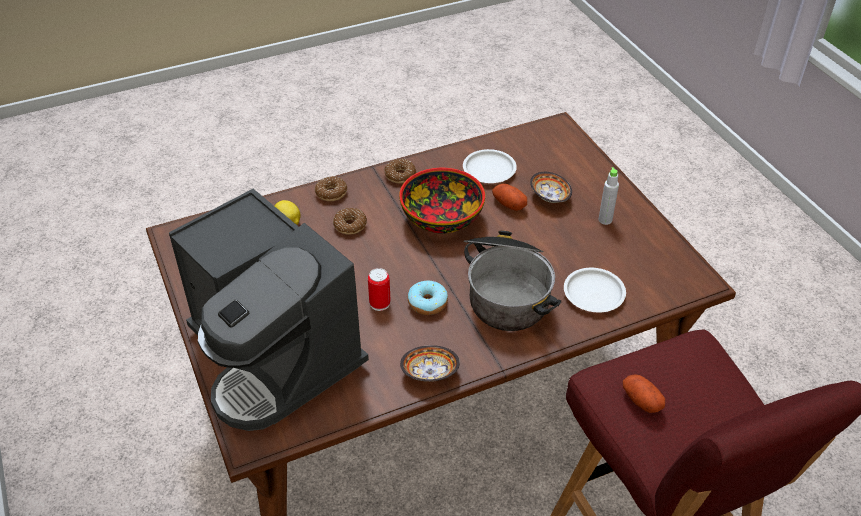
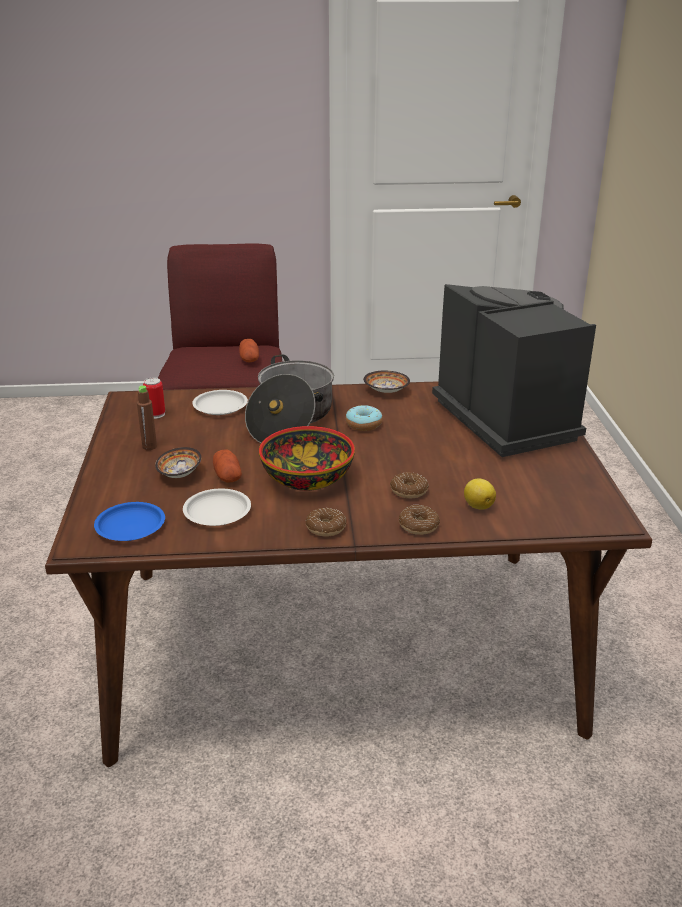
camera: 160 degrees left, 15 degrees down
(380, 303) = (406, 431): can -> can (156, 414)
(539, 144) = (130, 526): none -> blue plate
(605, 220) = (149, 446): grey bottle -> brown bottle

